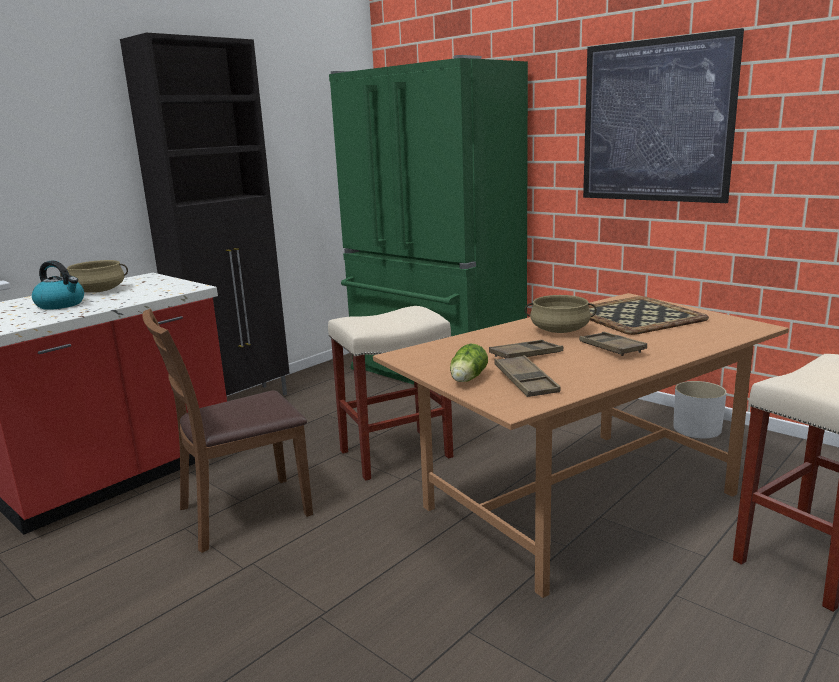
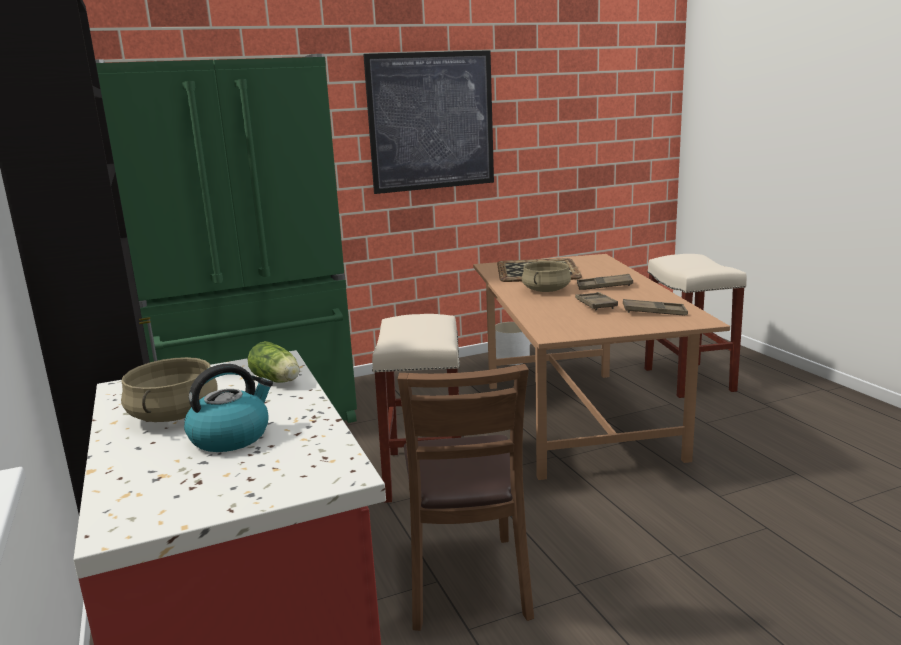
camera: 65 degrees left, 0 degrees up
(467, 379) = (634, 324): lettuce -> lettuce (277, 381)

